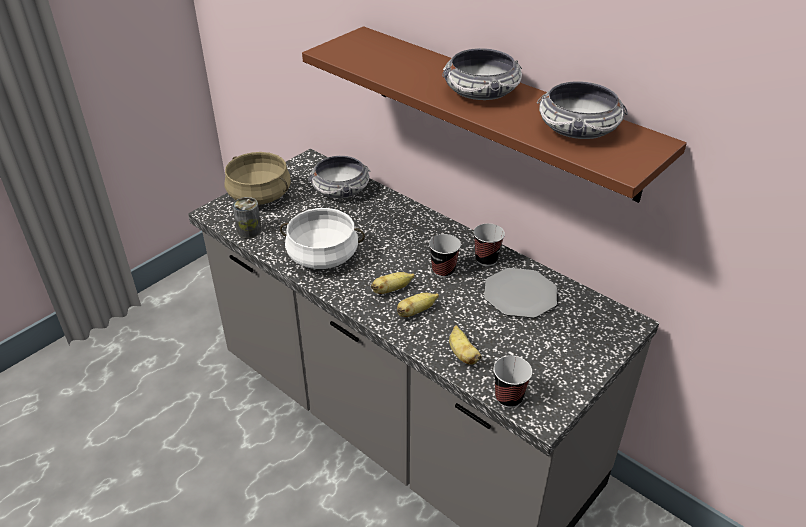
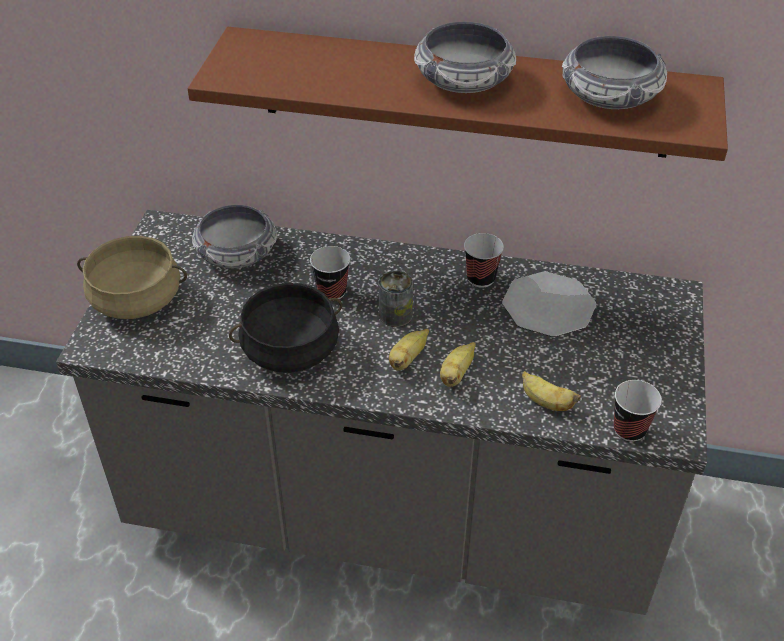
camera: 30 degrees left, 5 degrees up
(249, 231) = (165, 353): can -> can (395, 315)
(323, 256) = (290, 349): white cooking pot -> black cooking pot
(443, 270) = (445, 311): cup -> cup (332, 291)

